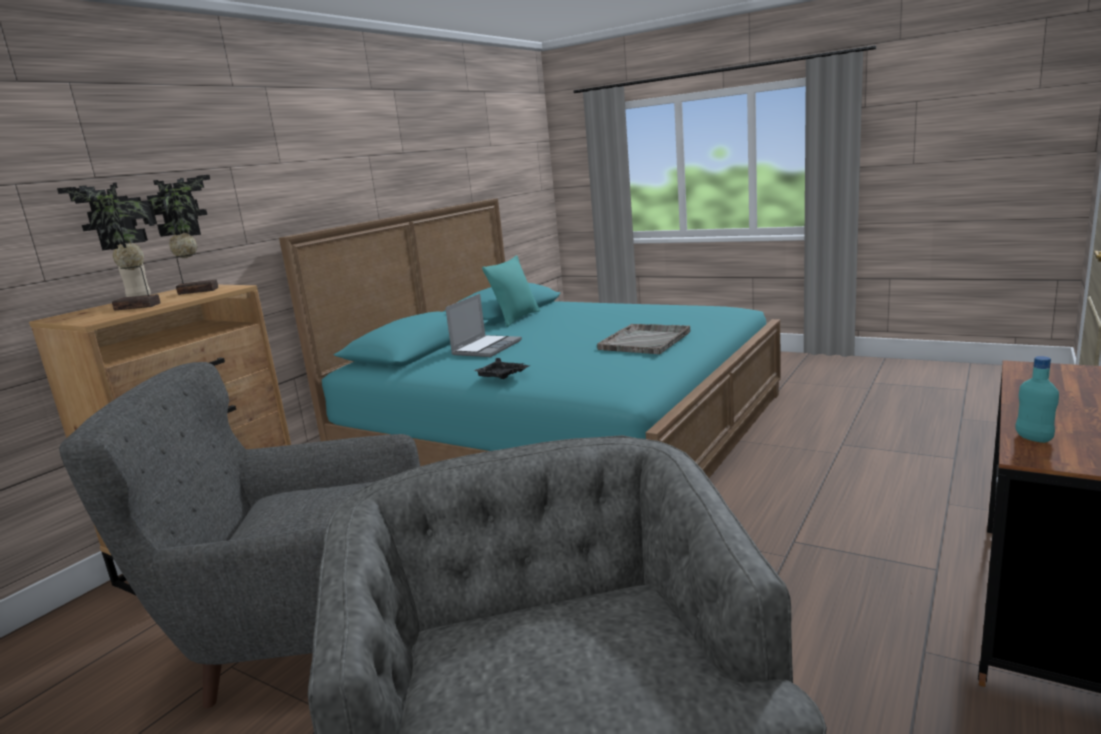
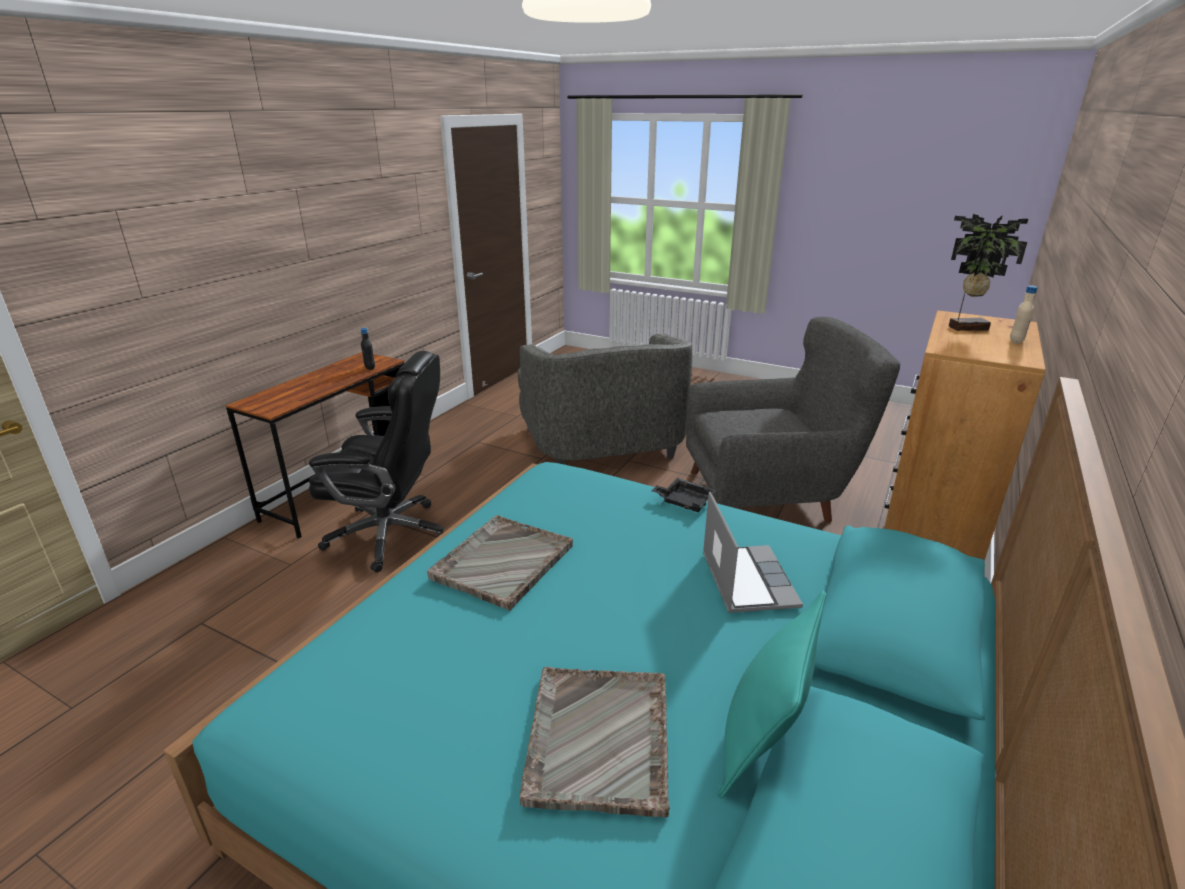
camera: 175 degrees right, 10 degrees up
(198, 291) = (979, 348): potted plant -> none
(486, 347) = (746, 580): laptop -> laptop turned 150 degrees clockwise
(582, 313) = (598, 740): none -> grey tray
(864, 541) = (391, 534): none -> black office chair
(1033, 438) = (370, 368): turquoise bottle -> black bottle

